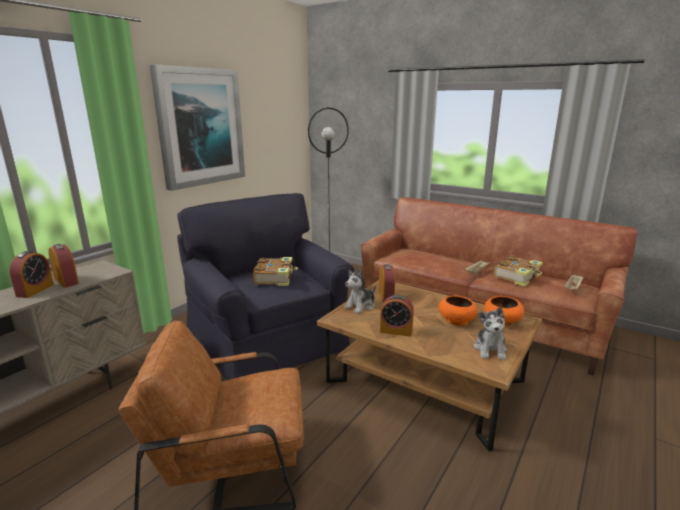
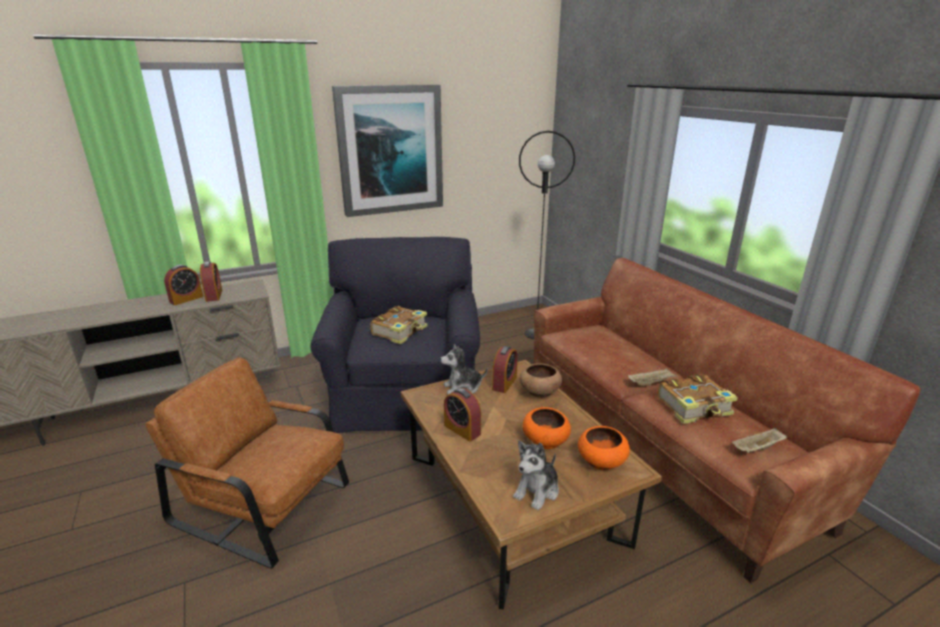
camera: 30 degrees right, 5 degrees up
(415, 294) = (539, 391): none -> brown bowl

